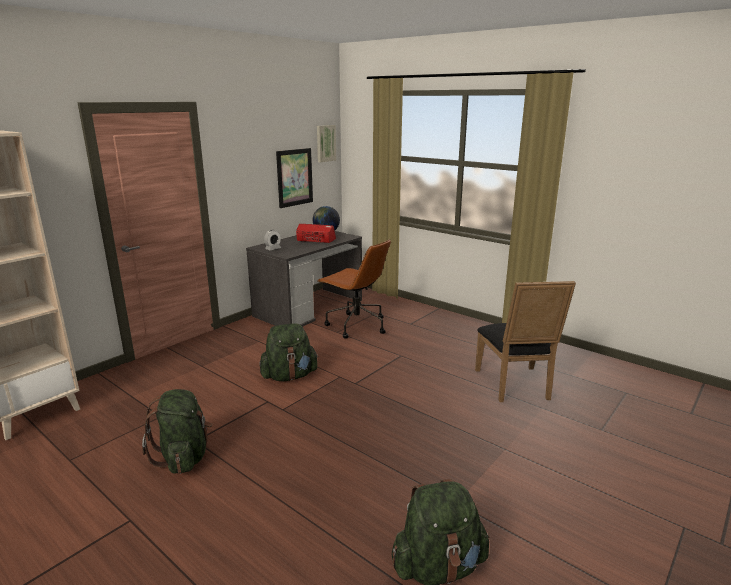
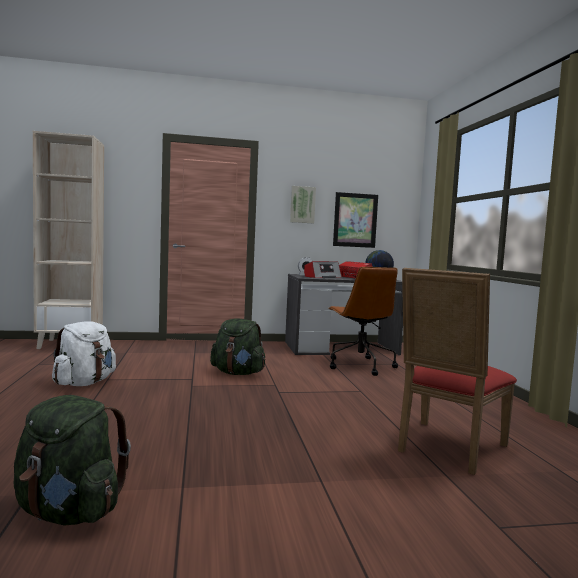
camera: 40 degrees right, 15 degrees down
(184, 457) = (84, 383): green backpack -> white backpack
(293, 248) = (322, 277): none -> radio
(325, 143) = (398, 193): picture -> picture (302, 204)
(515, 386) = (447, 449): black chair -> red chair

